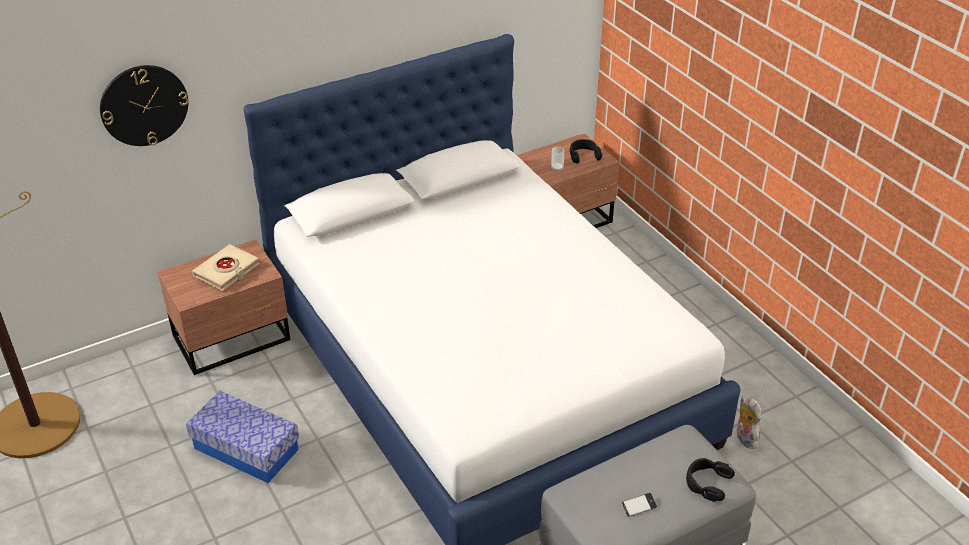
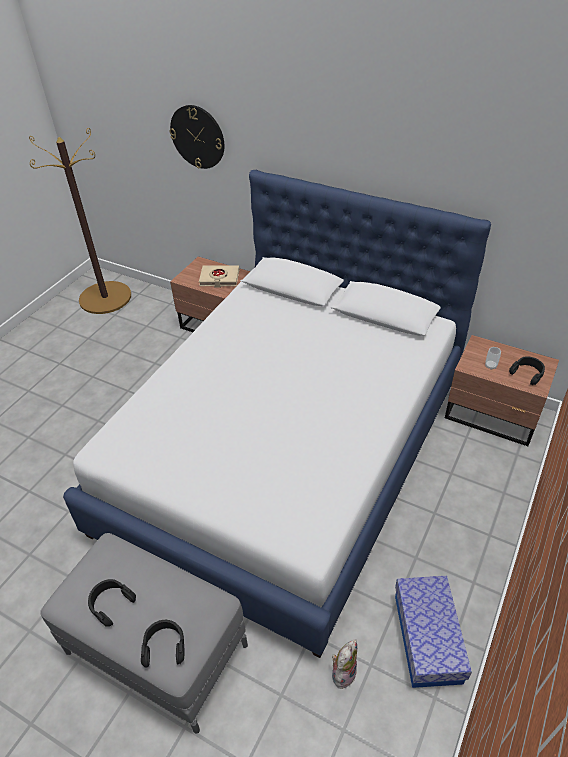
camera: 60 degrees right, 5 degrees up
(246, 449) = (137, 380): storage box -> storage box (427, 638)
(638, 506) = (111, 603): phone -> black headphones

